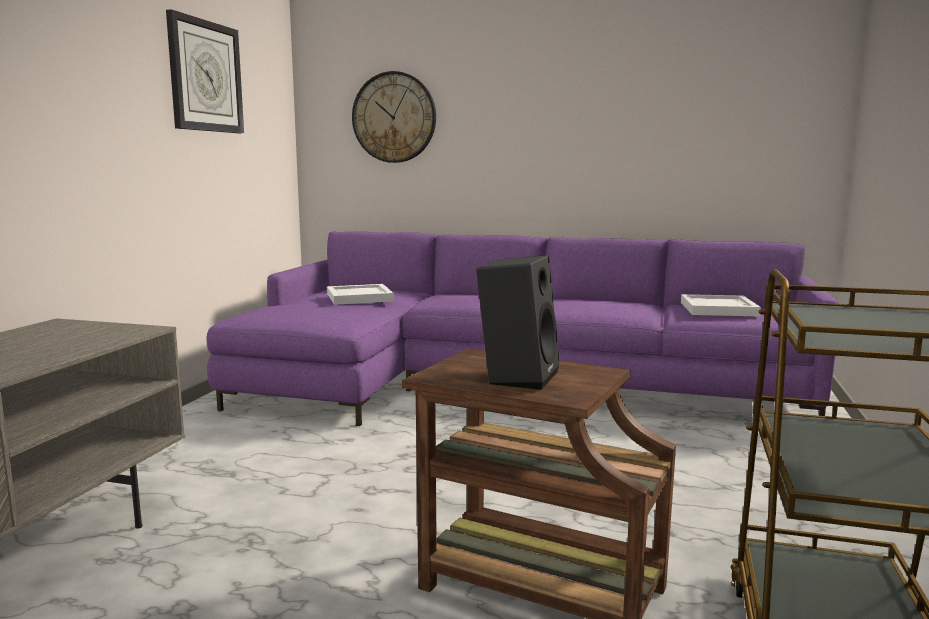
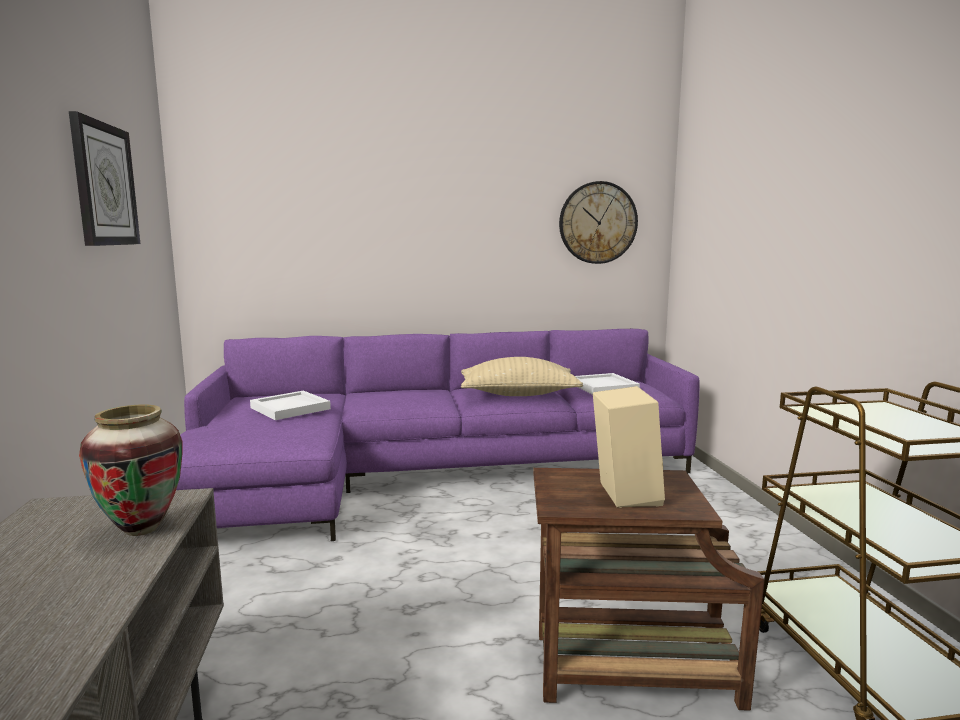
camera: 25 degrees left, 0 degrees up
(89, 342) = (142, 529): none -> vase
(394, 117) = (286, 224): wall clock -> wall clock (598, 223)
(517, 377) = (622, 494): black speaker -> beige speaker
(603, 307) = (518, 394): none -> beige pillow

